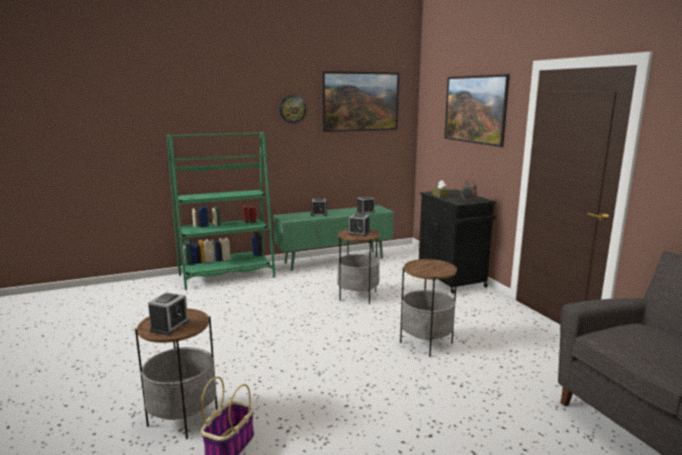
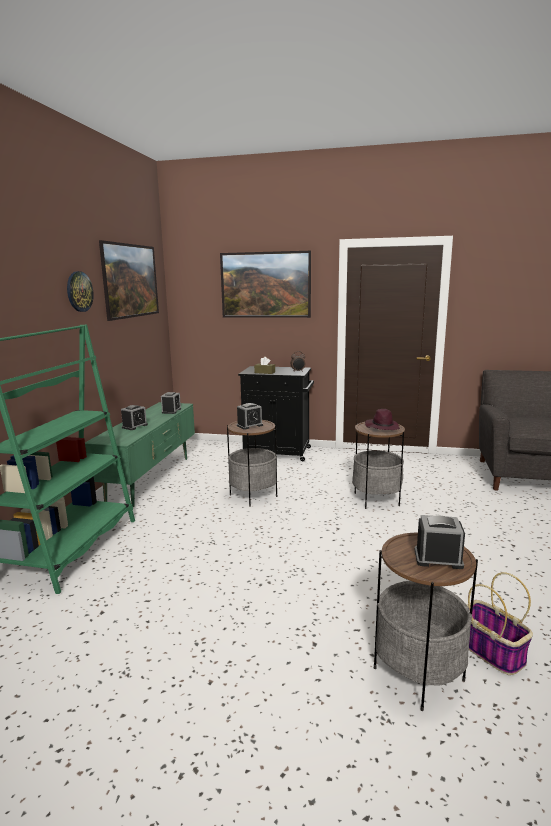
camera: 55 degrees left, 0 degrees up
(169, 326) = (438, 558): alarm clock -> alarm clock turned 45 degrees counterclockwise
(431, 267) = (382, 427): none -> purple hat

